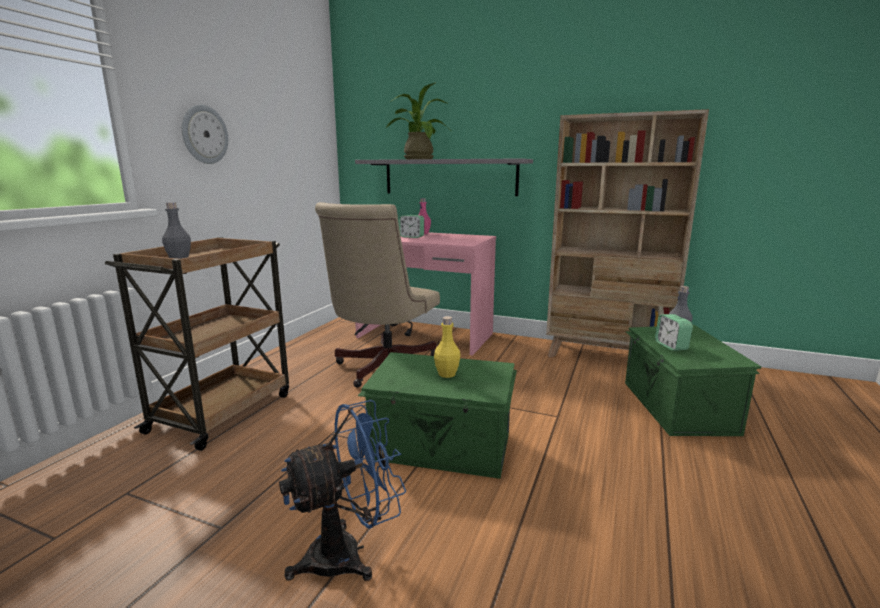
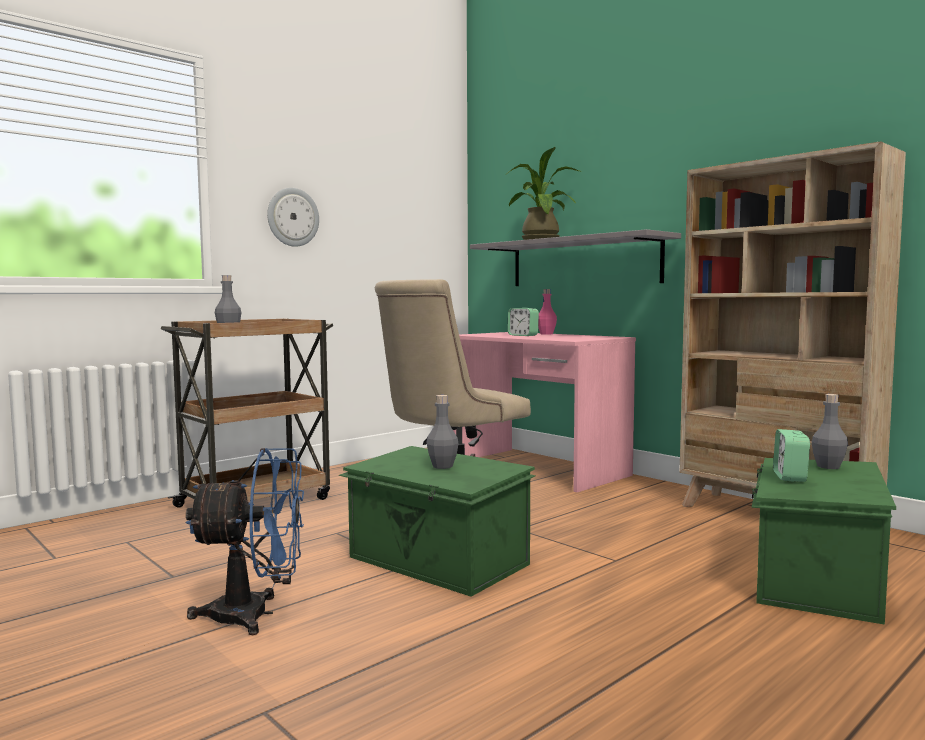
camera: 25 degrees right, 10 degrees down
(447, 374) = (442, 466): yellow bottle -> grey bottle

